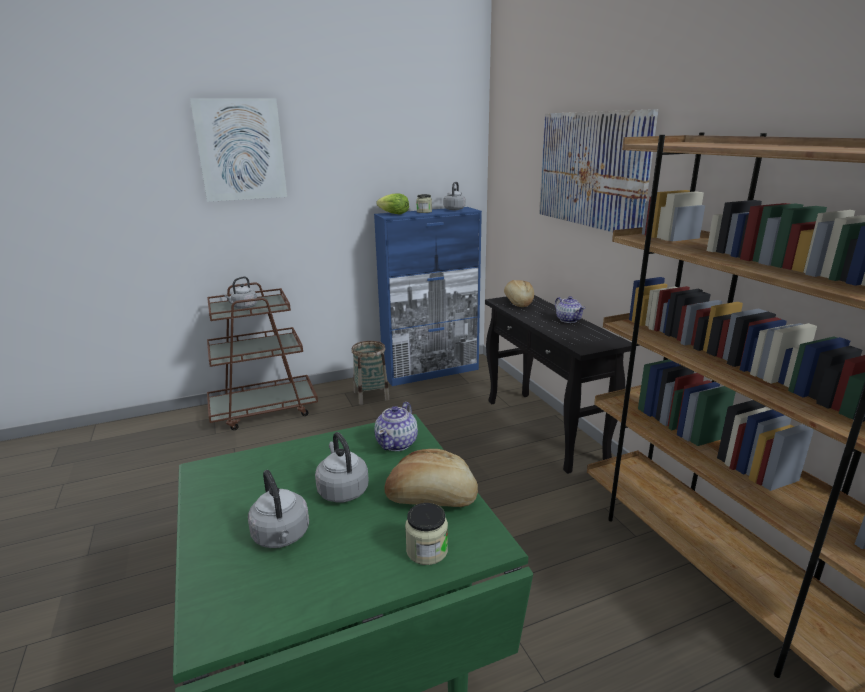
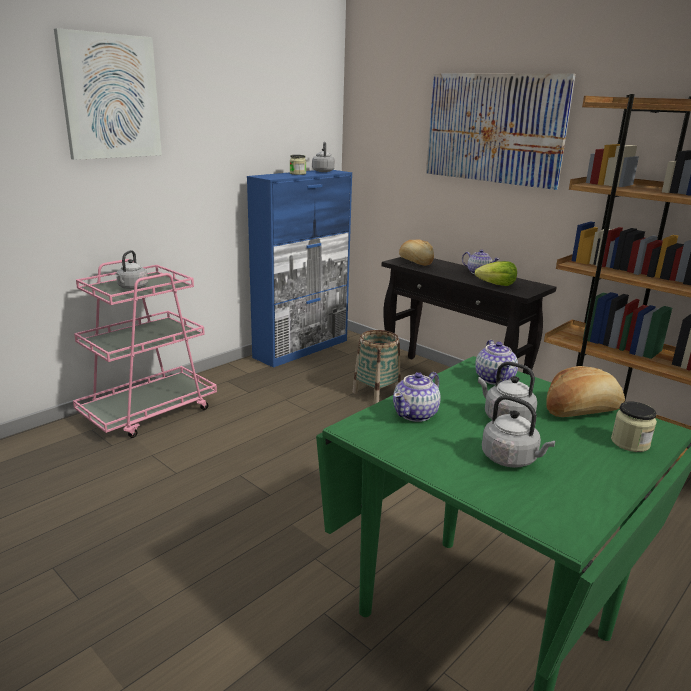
camera: 25 degrees left, 0 degrees up
(264, 410) = (149, 412): brown cart -> pink cart
(271, 466) = (416, 414): none -> teapot
(371, 396) = (260, 379): basket -> basket (376, 393)
(394, 214) = (270, 176): lettuce -> lettuce (496, 285)

